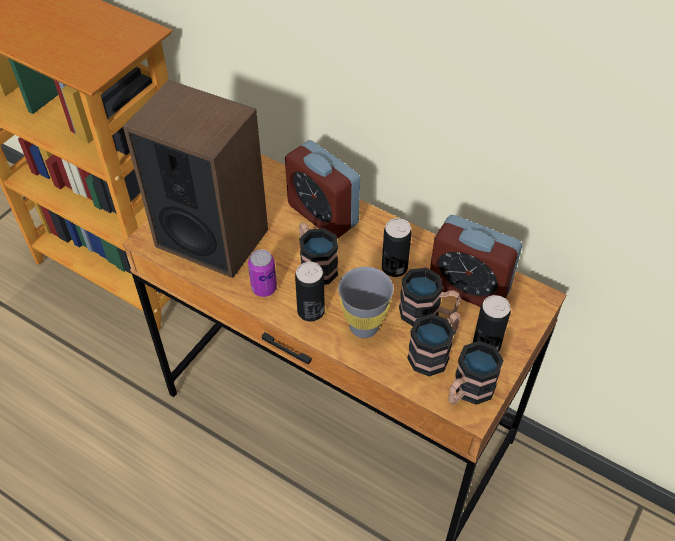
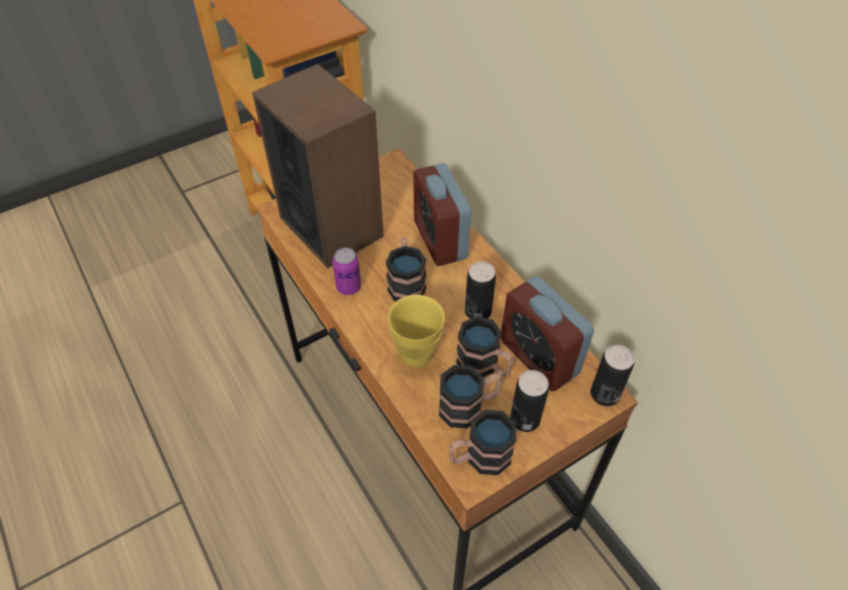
camera: 25 degrees right, 0 degrees up
(311, 311) = (377, 323): can -> can (604, 394)
(364, 327) = (416, 356): grey cup -> yellow cup

